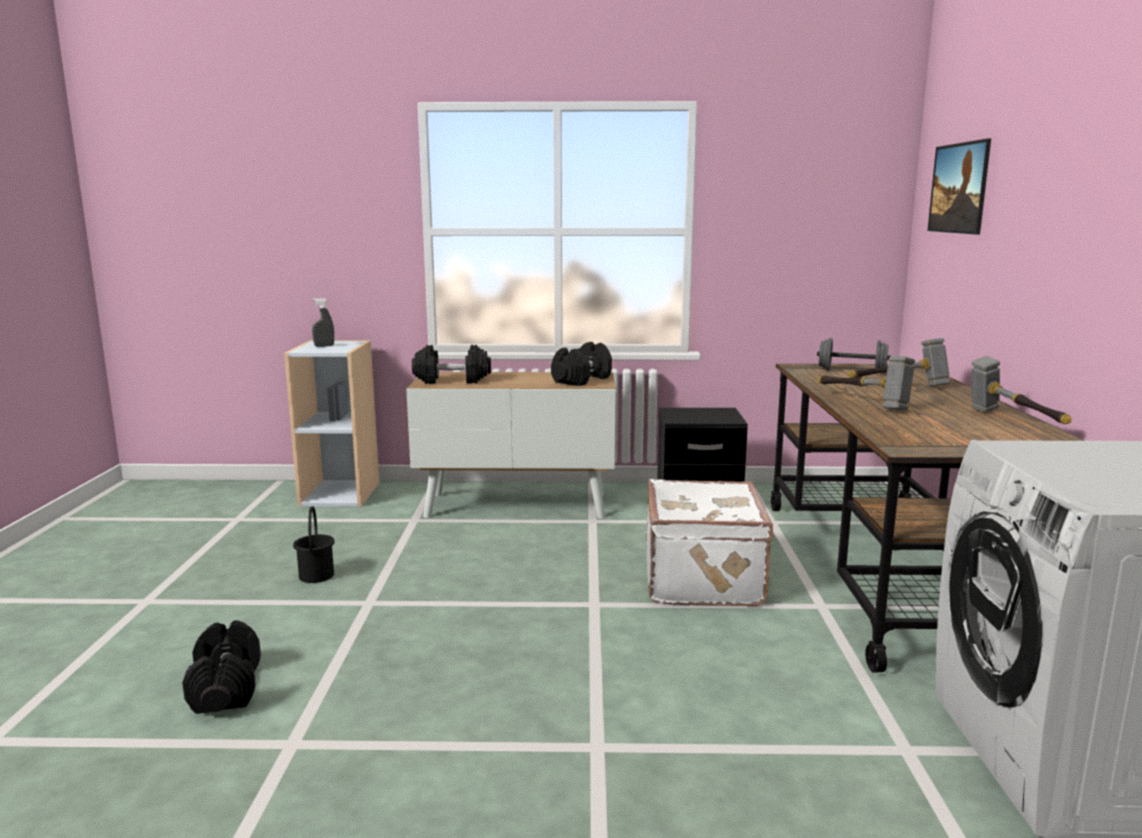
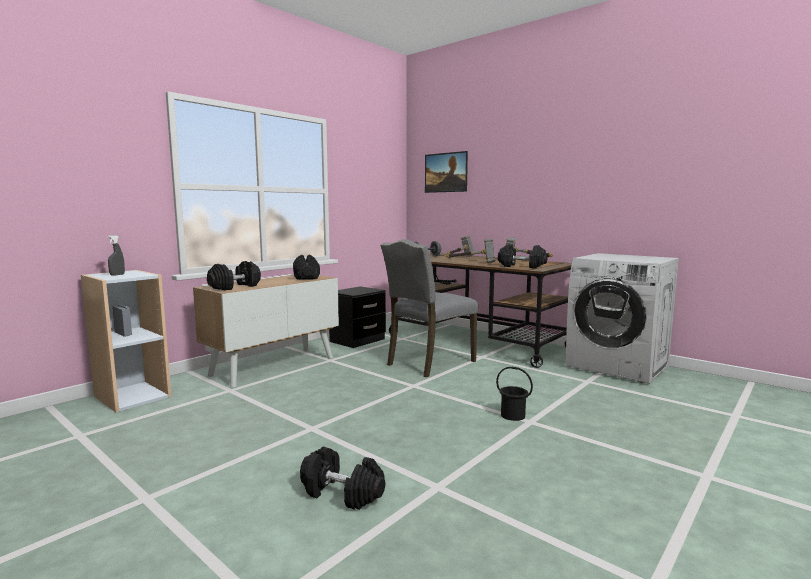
camera: 50 degrees left, 5 degrees down
(317, 575) = (243, 432): black bucket -> black bucket (512, 415)
(705, 579) = (428, 363): white suitcase -> grey chair
(916, 434) = (522, 266): none -> black dumbbell

